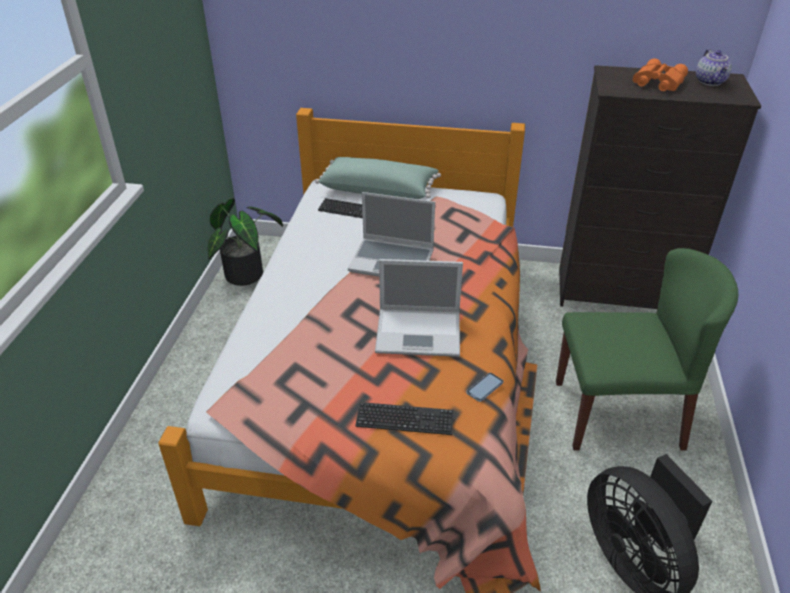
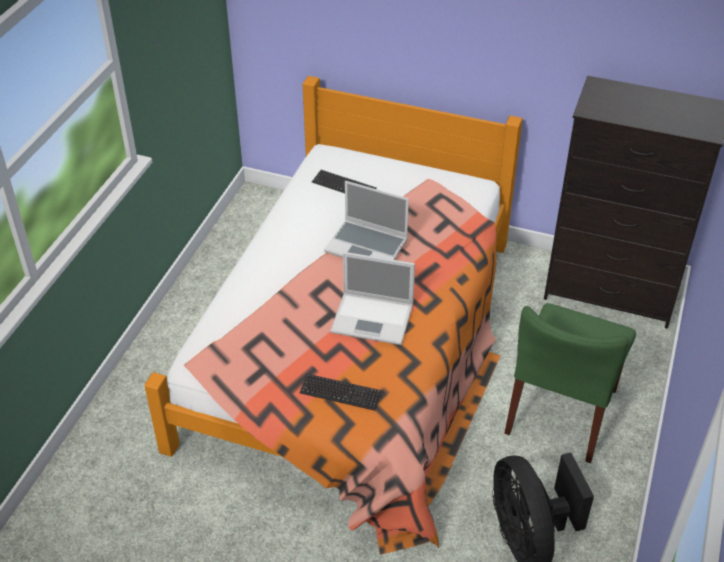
camera: 10 degrees right, 5 degrees up
(249, 274) = (245, 228): potted plant -> none
(379, 190) = (375, 165): green pillow -> none
(484, 388) = (414, 375): phone -> none
(618, 413) = (562, 412): green chair -> green chair turned 105 degrees clockwise
(656, 83) = (636, 105): orange binoculars -> none
(711, 82) = (690, 109): teapot -> none

